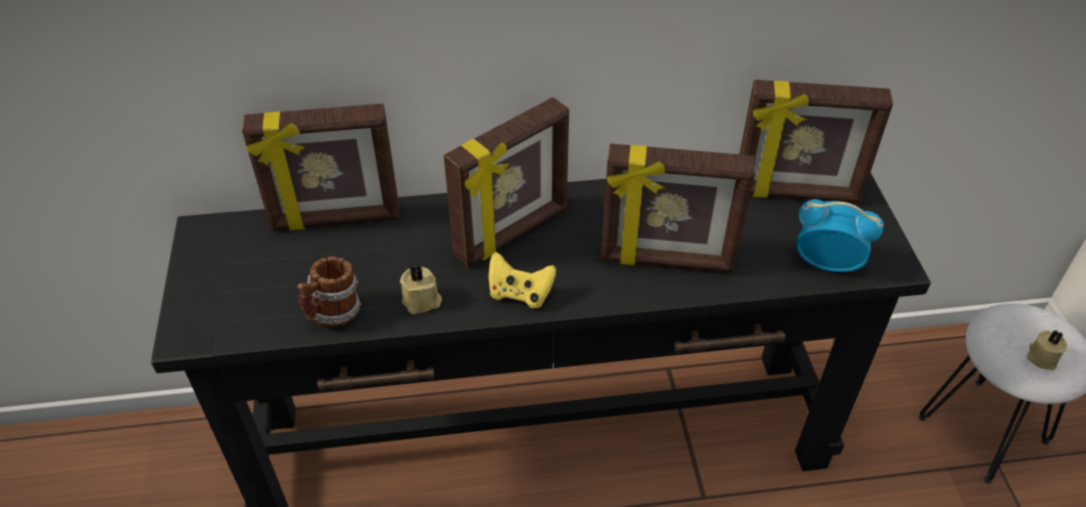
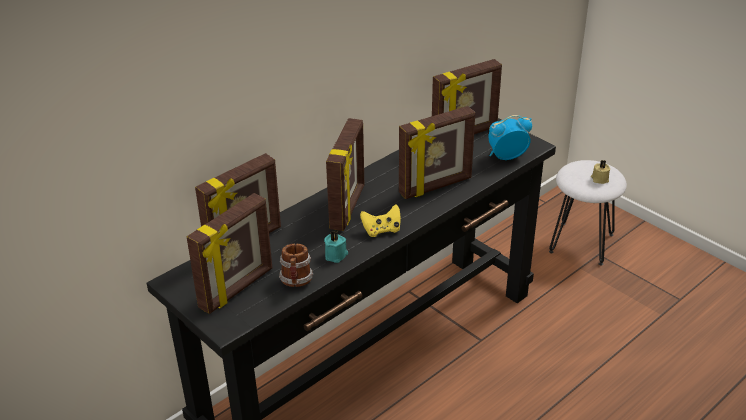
camera: 35 degrees left, 10 degrees down
(257, 284) = (237, 289): none -> picture frame
(422, 301) = (336, 255): beige candle -> turquoise candle

